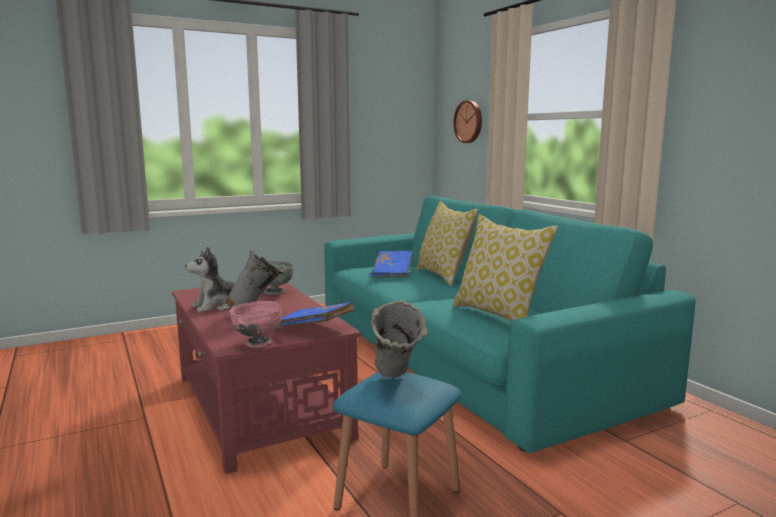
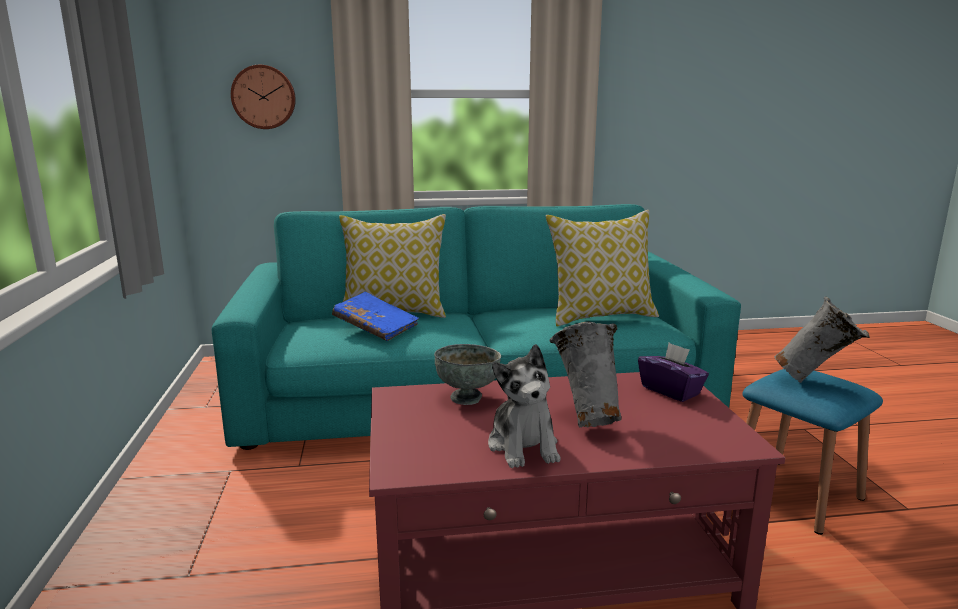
camera: 70 degrees left, 5 degrees up
(257, 343) = (729, 426): pink bowl -> none
(312, 329) = (671, 391): blue book -> purple tissue box

